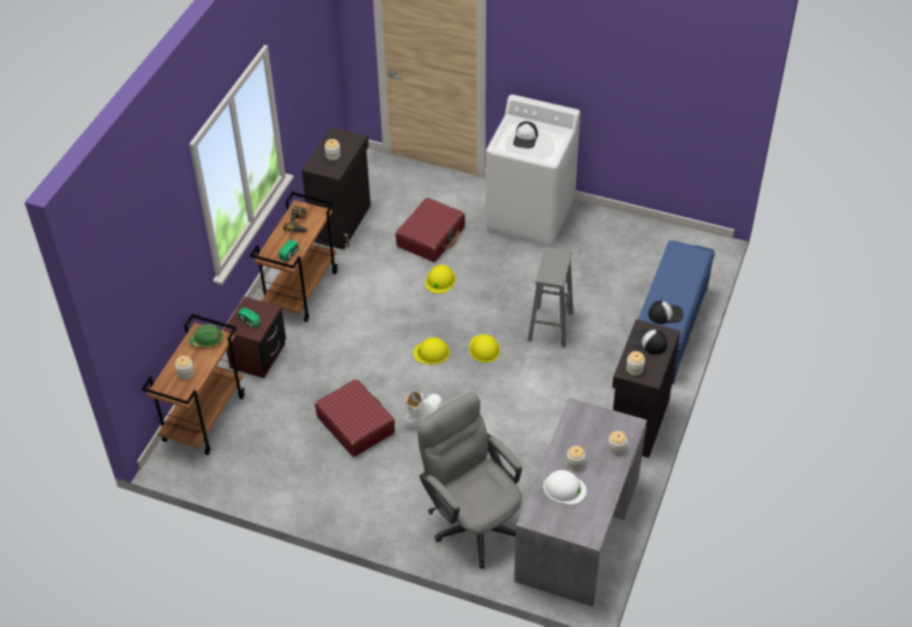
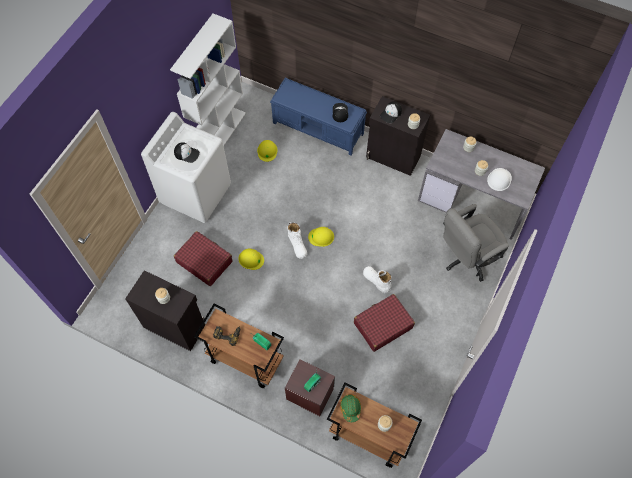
camera: 85 degrees left, 15 degrees up
(431, 352) = (321, 270): yellow hard hat -> yellow hard hat (267, 151)
(467, 324) = (297, 245): none -> white boot
(550, 327) = (307, 194): grey stool -> none
(631, 226) = (220, 134): none -> white bookcase

